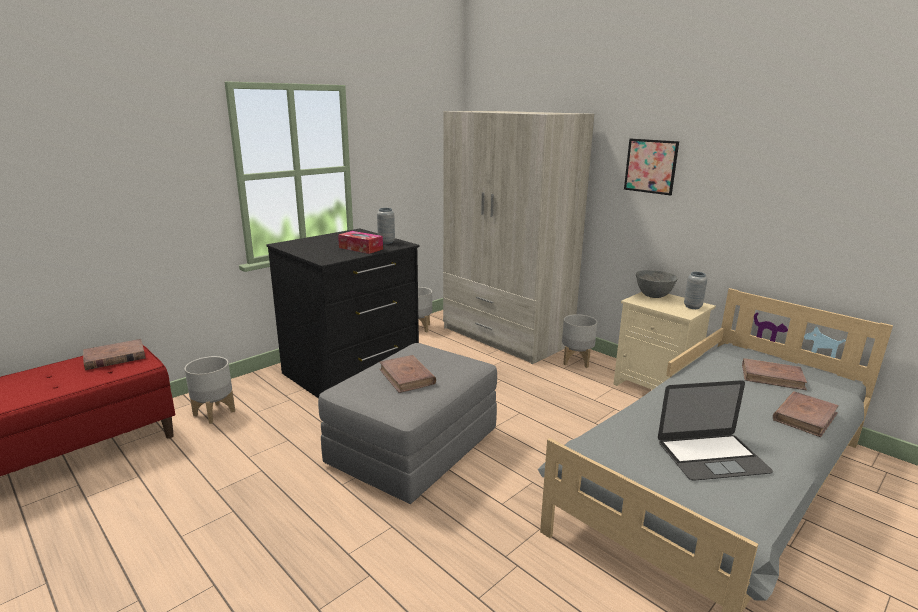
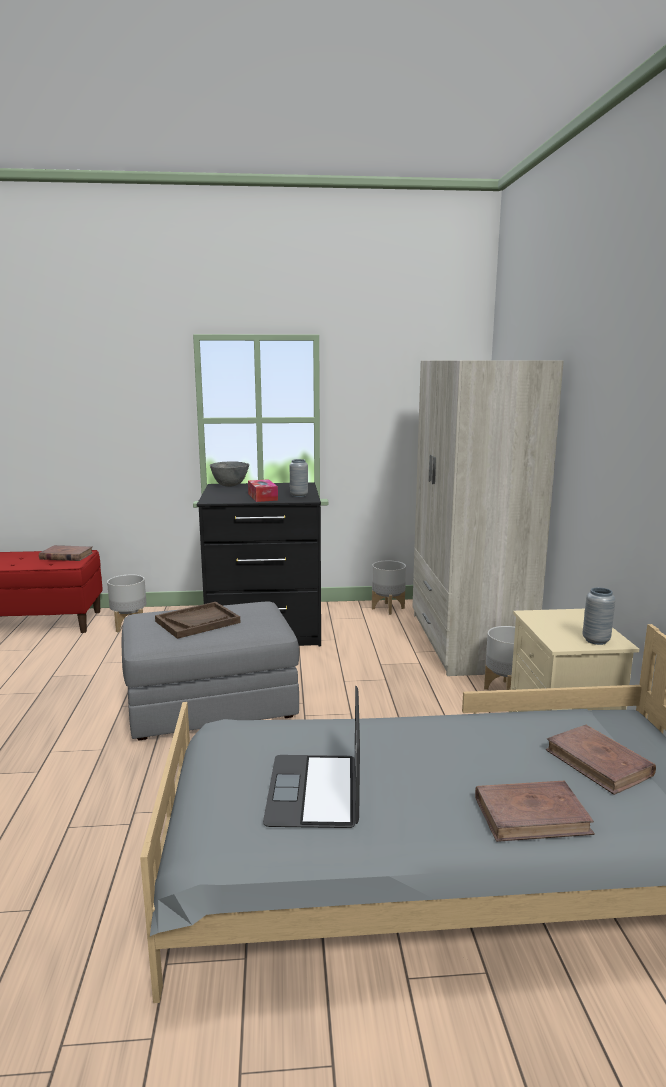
camera: 40 degrees right, 5 degrees down
(407, 377) = (197, 622): brown book -> brown tray
(650, 166) = (602, 432): picture -> none
(653, 296) = (571, 617): grey bowl -> grey bowl (230, 485)
(712, 456) = (314, 790): laptop -> laptop turned 60 degrees clockwise

